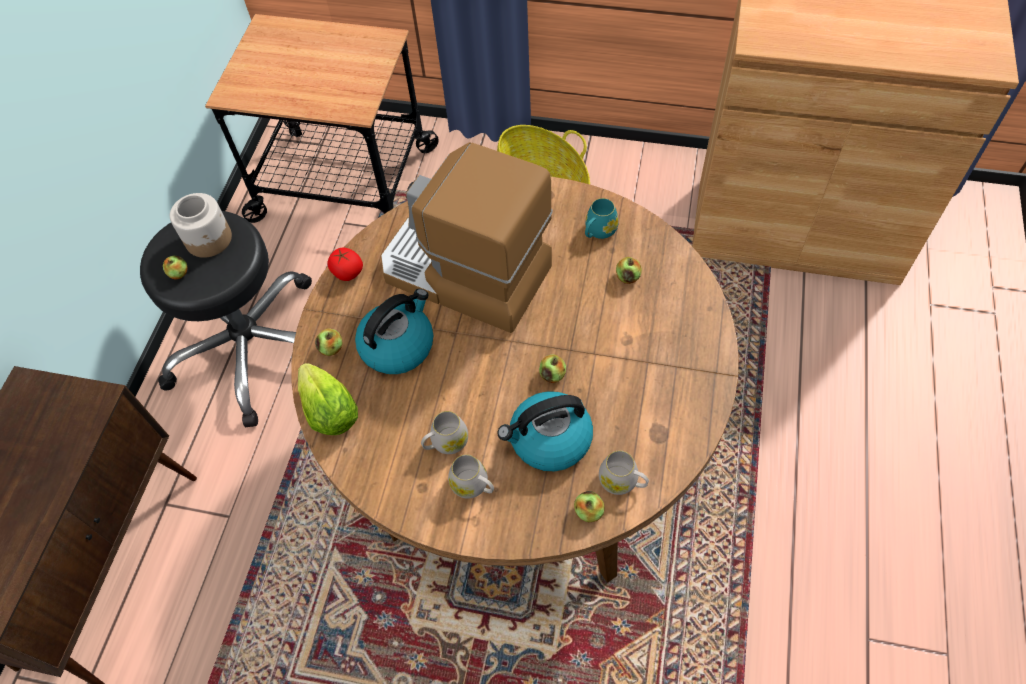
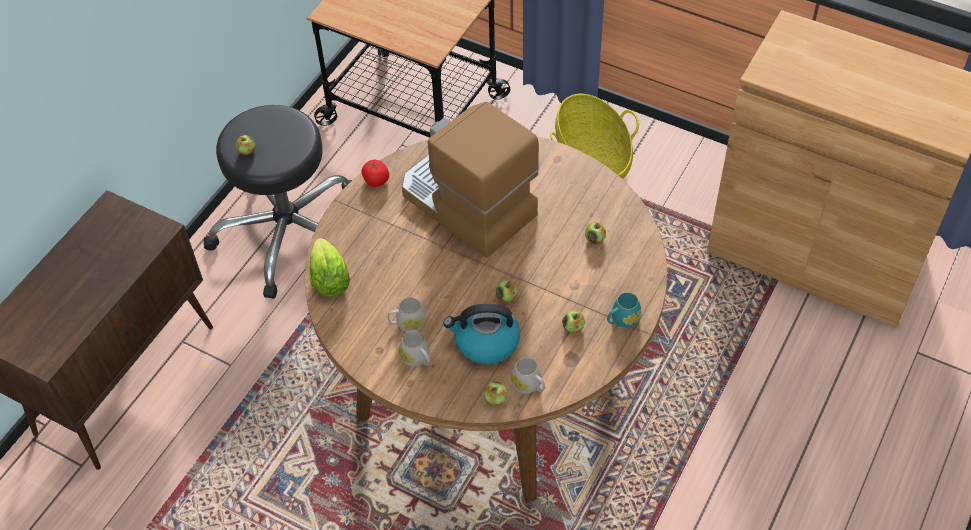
camera: 15 degrees right, 5 degrees down
(209, 239) = (278, 129): jar -> none
(331, 348) = (345, 234): apple -> apple (573, 327)
(398, 345) = (396, 245): kettle -> none
(598, 231) = (586, 198): turquoise mug -> turquoise mug (622, 320)

